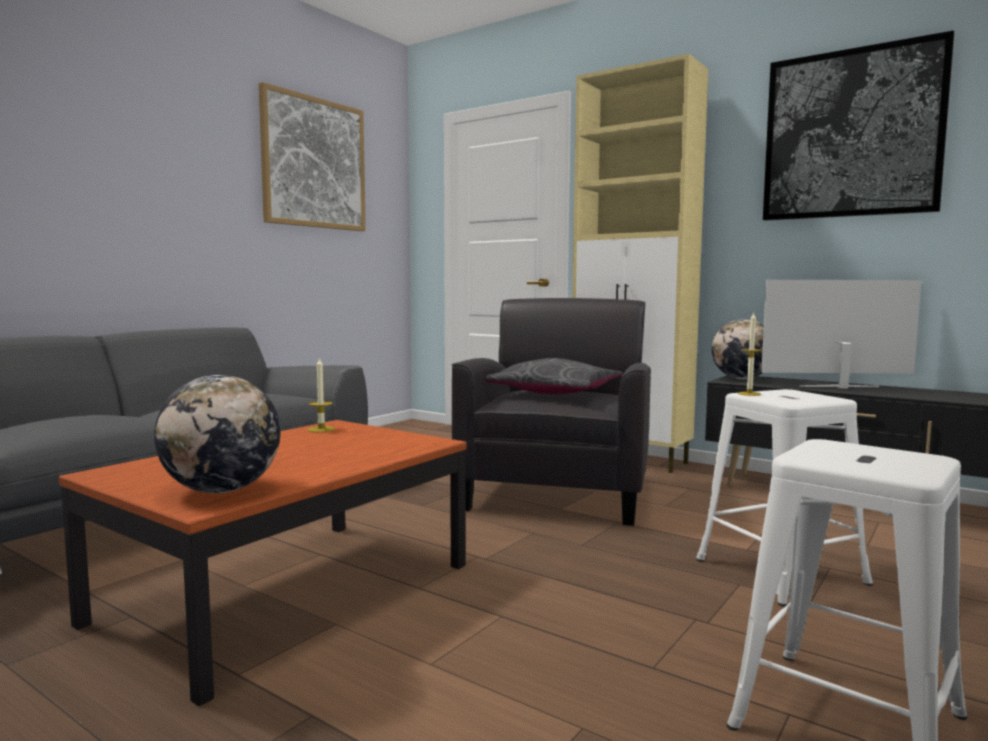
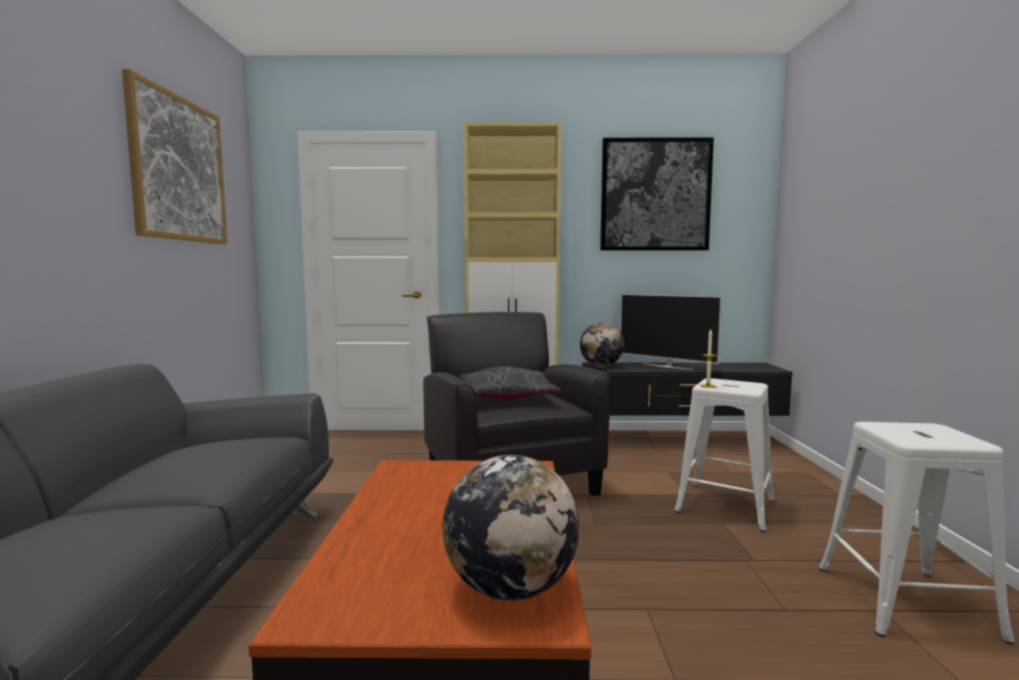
camera: 35 degrees left, 0 degrees up
(321, 429) = (399, 476): candle -> none
(840, 387) = (667, 366): television -> television turned 105 degrees counterclockwise

